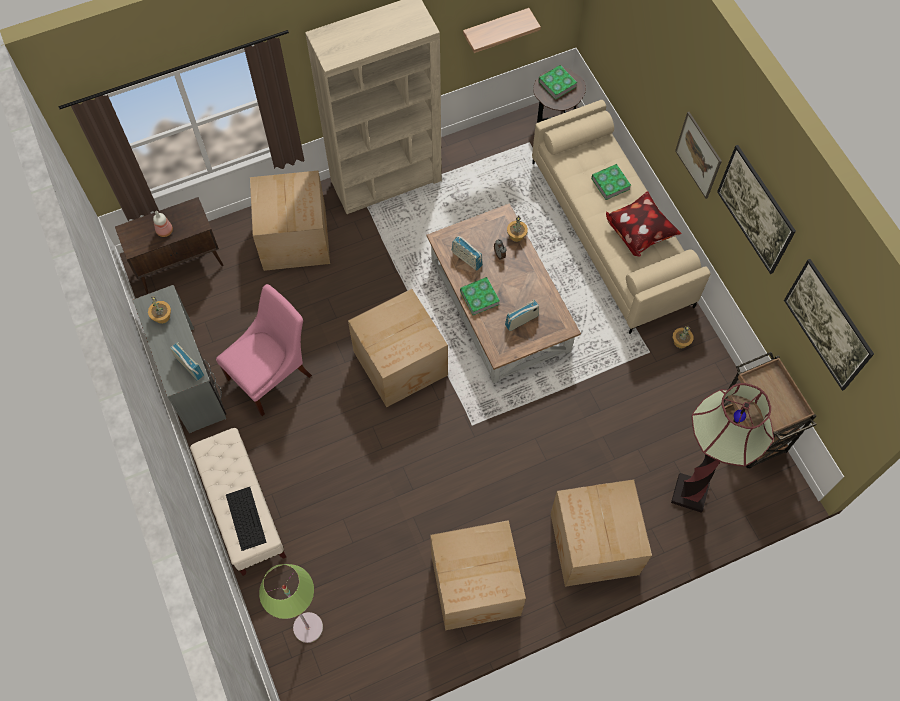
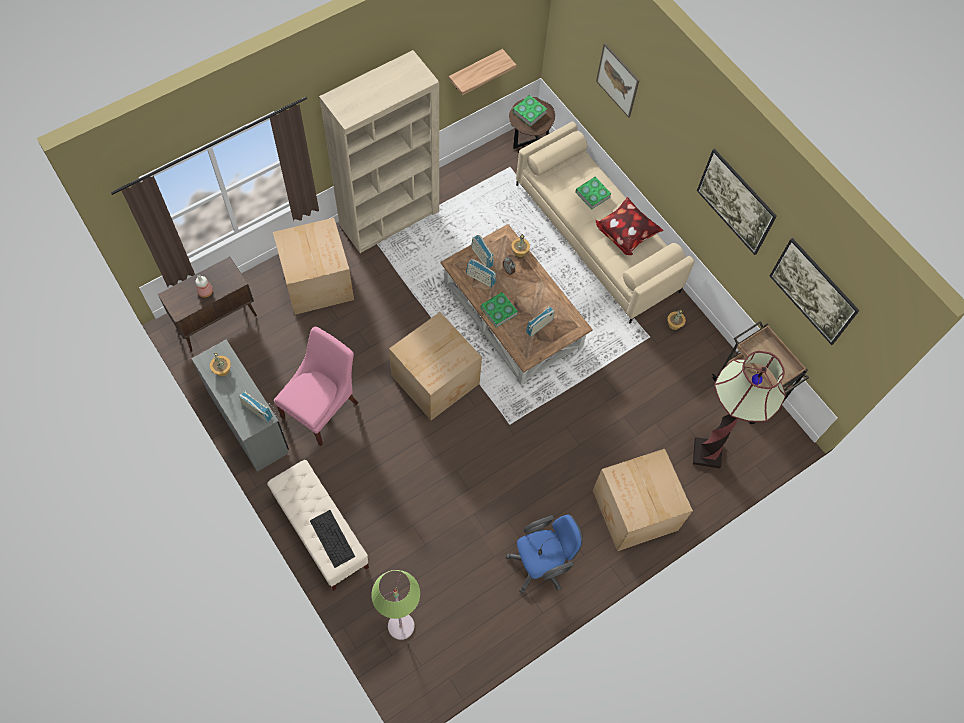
camera: 15 degrees left, 0 degrees up
(473, 235) = (482, 256): none -> radio
(477, 586) = (542, 564): cardboard box -> blue office chair
(698, 155) = (675, 161): picture -> picture (617, 80)

